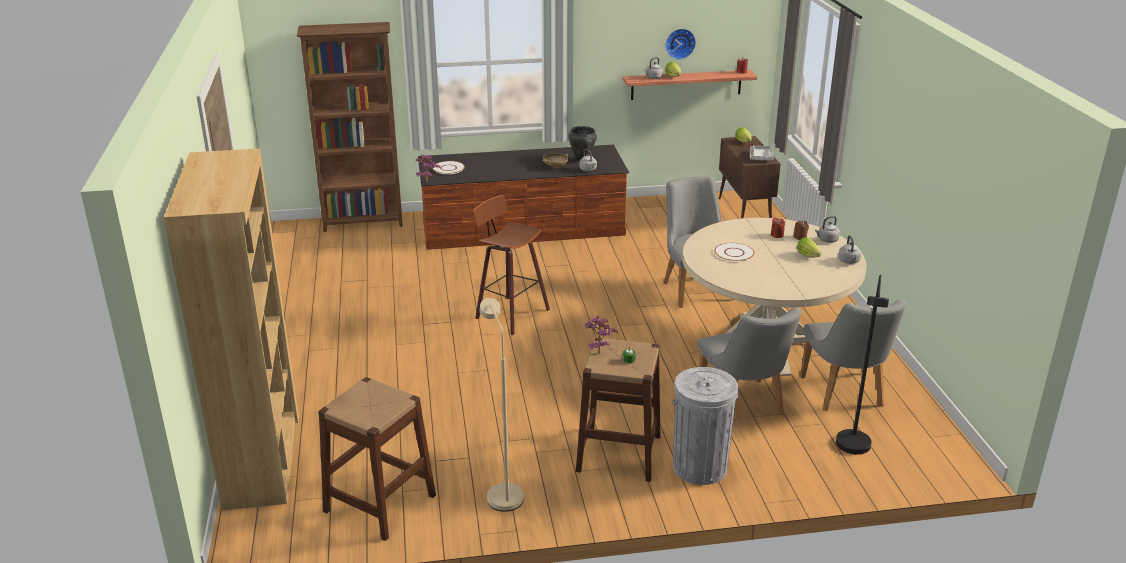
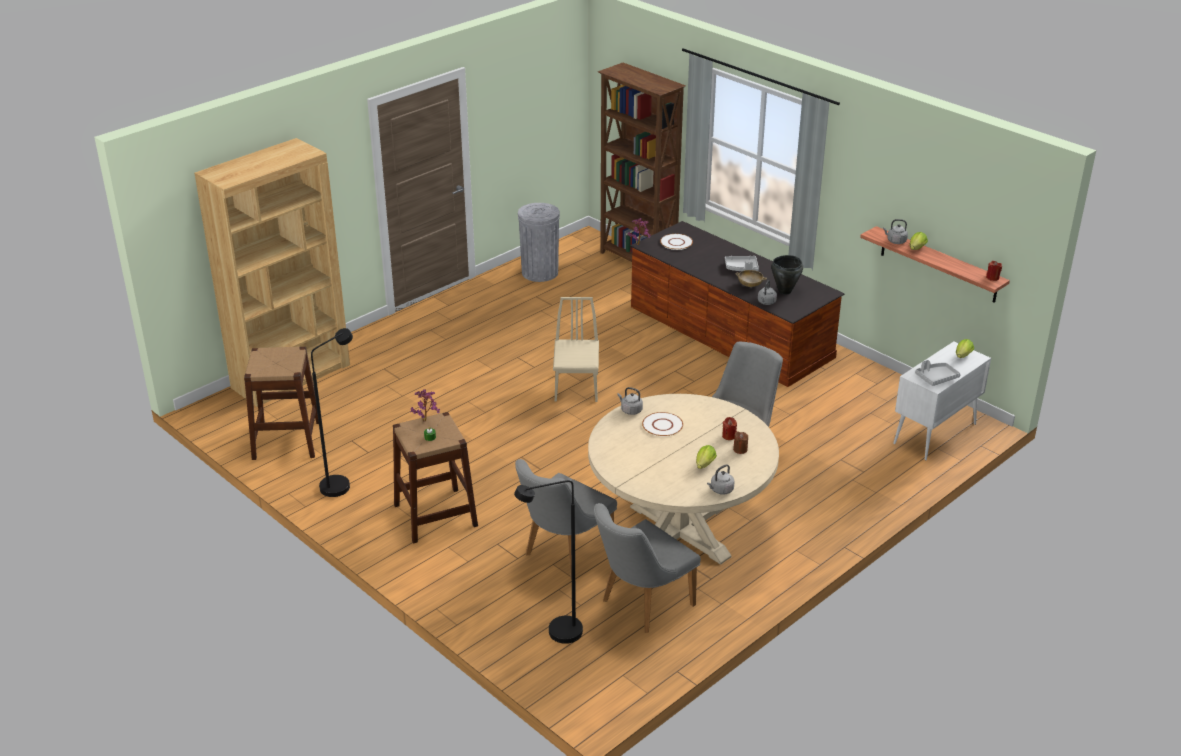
camera: 55 degrees right, 5 degrees up
(503, 492) = (341, 483): beige floor lamp -> black floor lamp
(509, 314) = (576, 387): stool -> beige chair
(525, 161) = (741, 268): none -> grey tray
(680, 43) = (936, 215): wall clock -> none
(699, 467) = (453, 560): grey trash can -> grey trash can (539, 272)
(744, 212) = (934, 434): brown cabinet -> white cabinet
(826, 240) = (752, 466): grey kettle -> grey kettle (630, 410)

